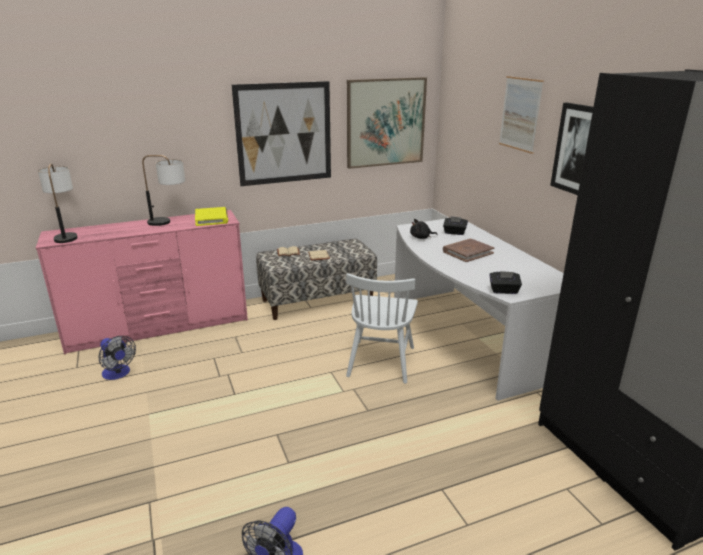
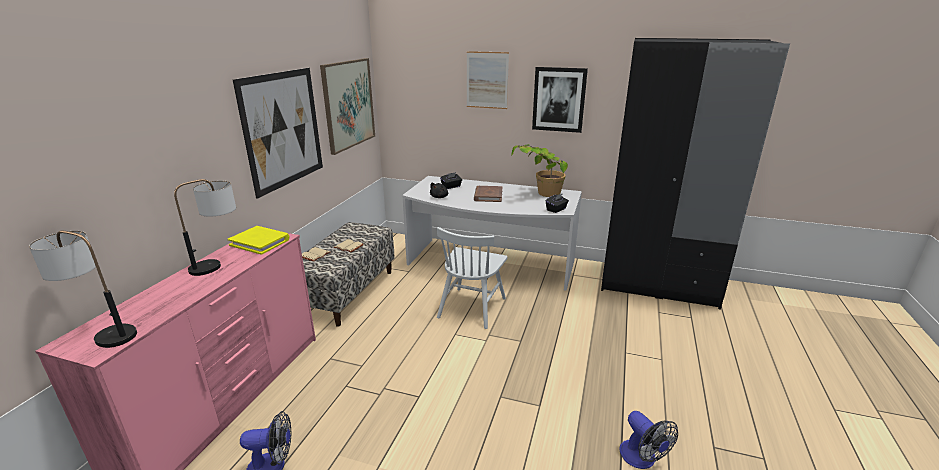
camera: 50 degrees left, 0 degrees up
(380, 361) = (472, 307): white chair -> white chair turned 60 degrees clockwise
(523, 270) = (538, 195): none -> potted plant

